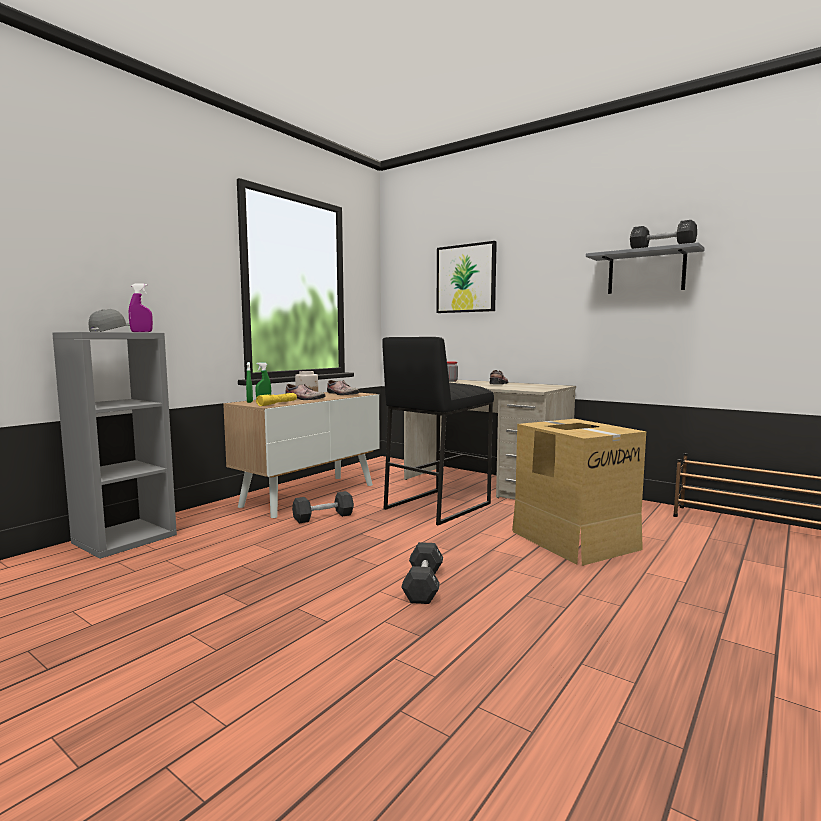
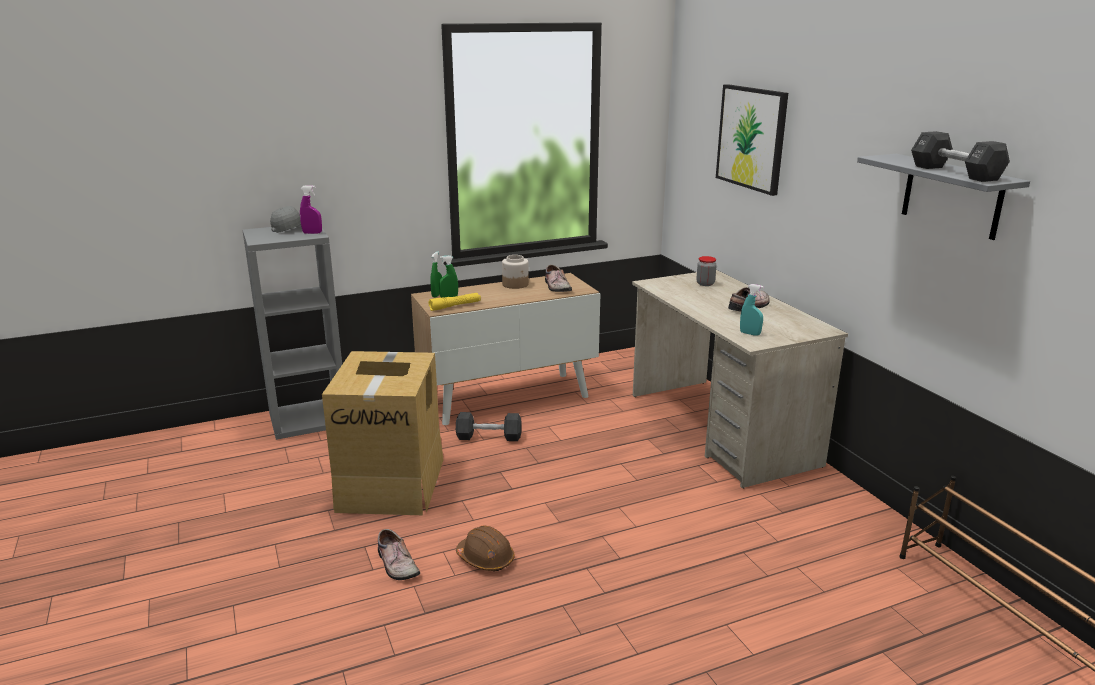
camera: 30 degrees right, 15 degrees up
(303, 399) = (497, 296): shoe -> shoe (395, 564)
(423, 585) = (485, 559): black dumbbell -> brown hard hat
(437, 506) = (620, 452): black stool -> none
(526, 388) = (750, 333): none -> turquoise spray bottle
(574, 539) = (711, 552): cardboard box -> cardboard box (392, 483)

